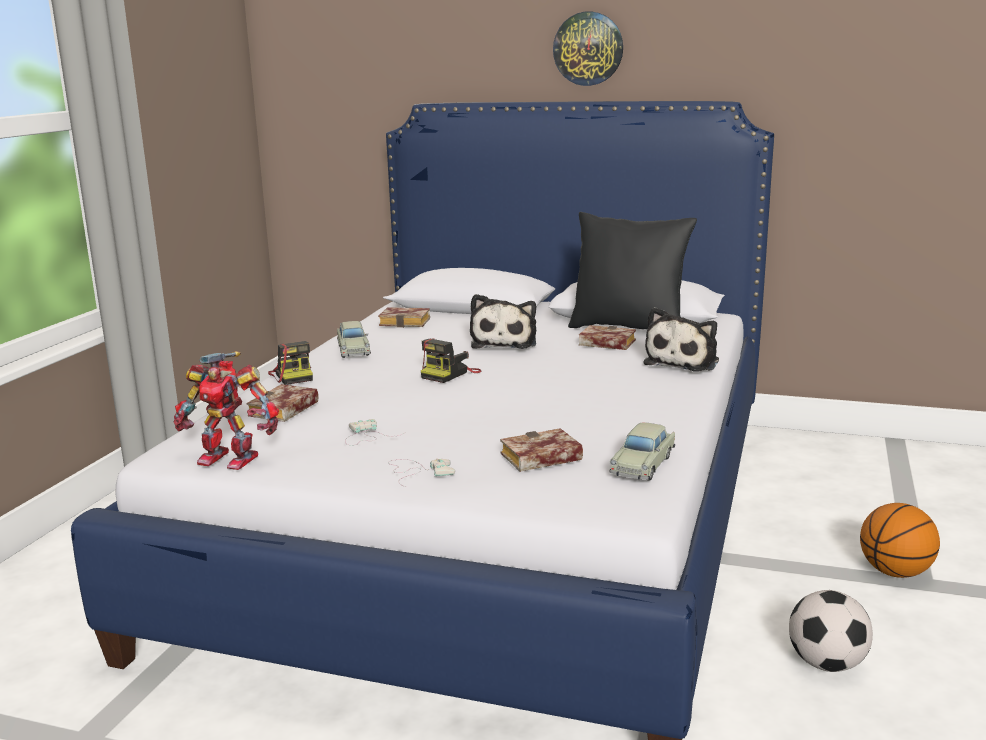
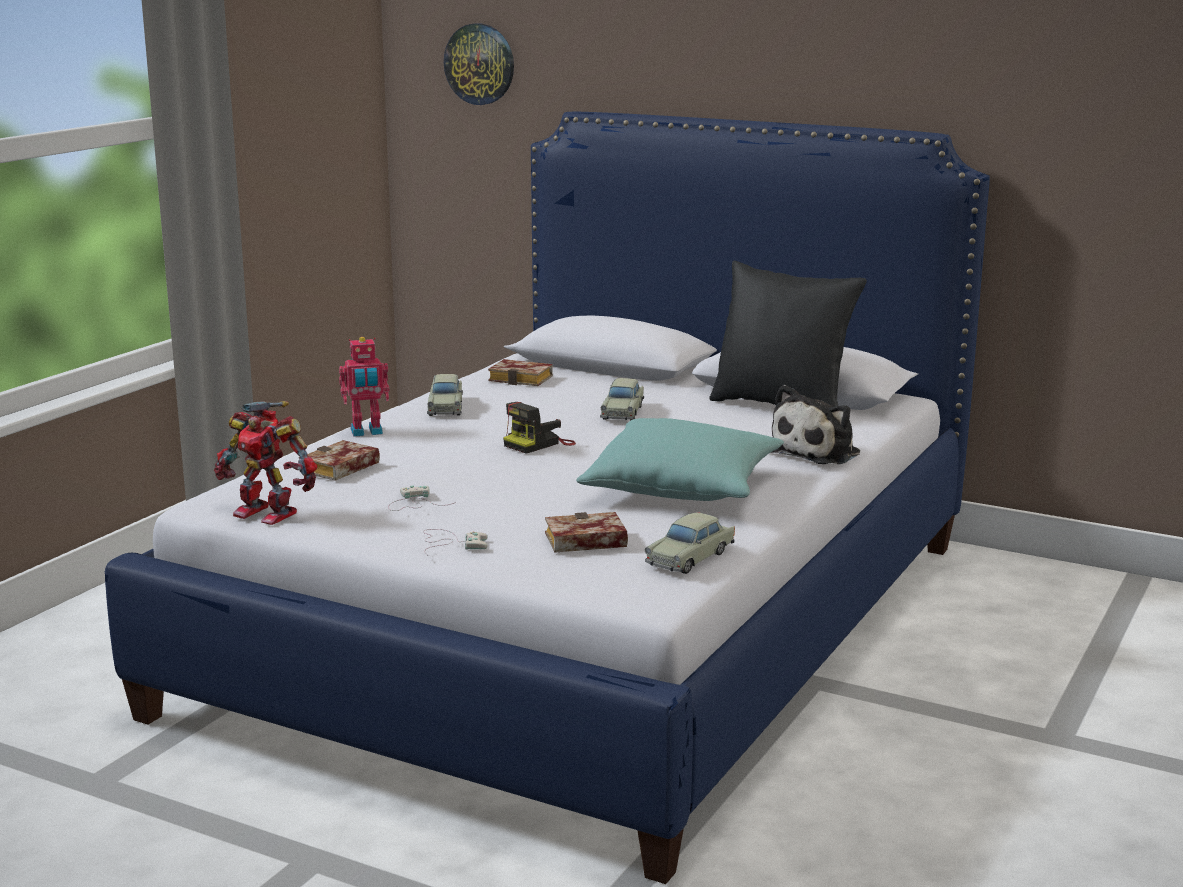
camera: 10 degrees right, 0 degrees up
(293, 376) = (366, 432): camera -> toy robot
(504, 342) = (623, 412): plush toy -> beige toy car
(588, 49) = (775, 56): wall clock -> wall clock (480, 64)
(595, 401) = (683, 488): none -> turquoise pillow
(604, 344) = (739, 423): book -> none
(827, 664) = (892, 804): football -> none
(896, 572) = (1034, 723): basketball -> none

